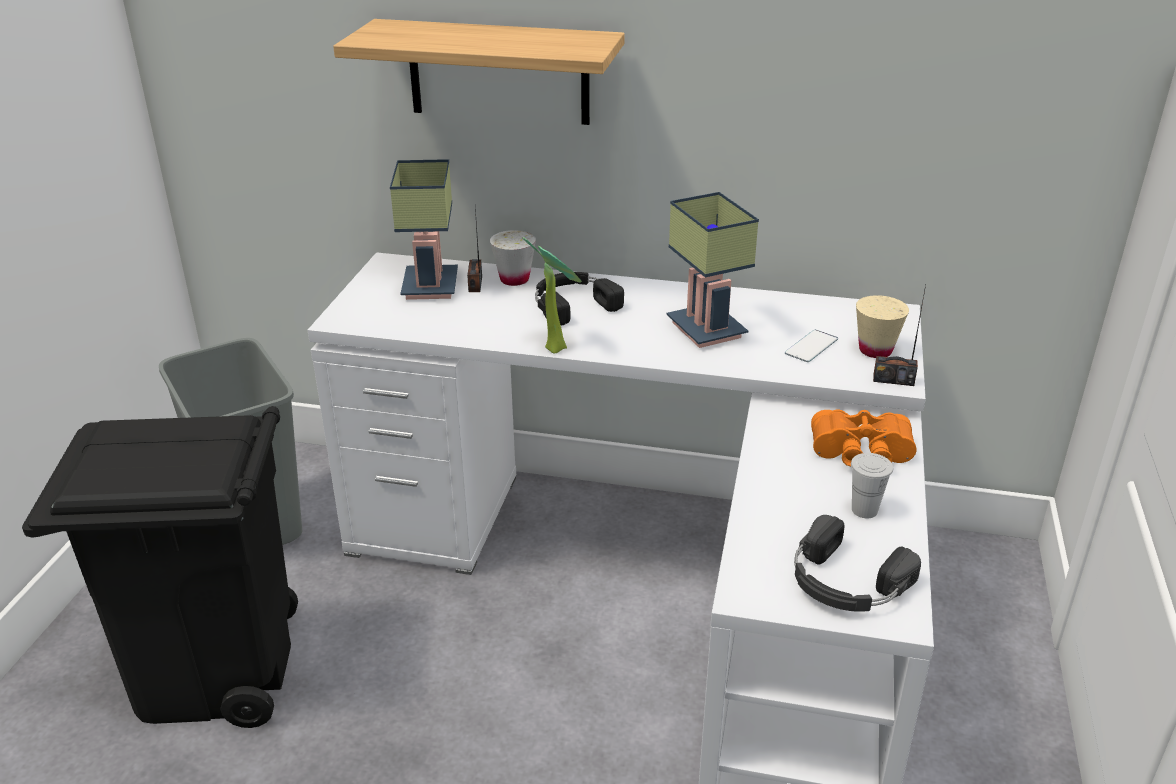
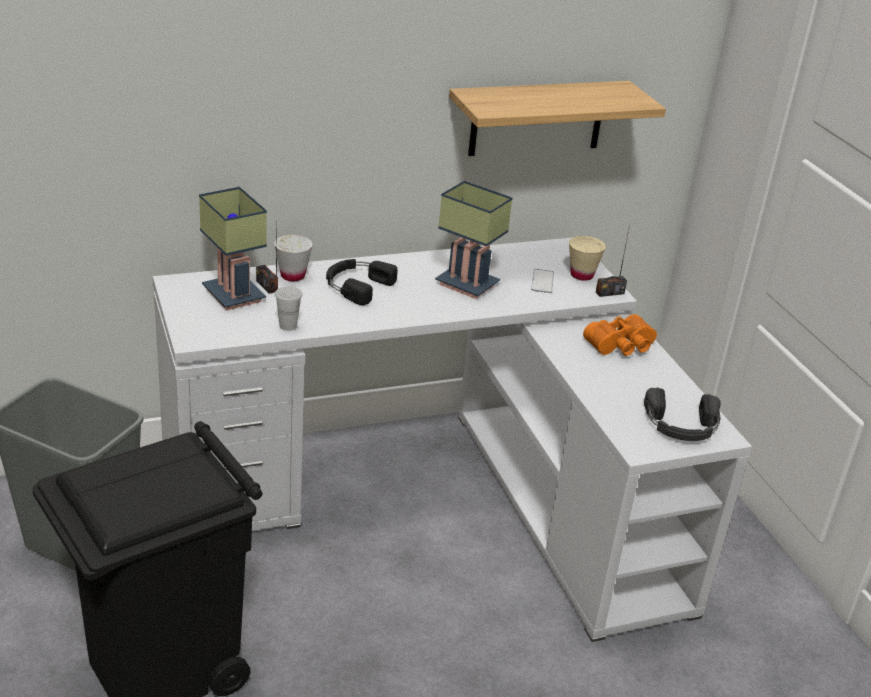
camera: 35 degrees left, 0 degrees up
(498, 72) = (268, 109): shelf -> shelf (537, 118)
(556, 346) = (380, 321): potted plant -> none
(864, 510) = (654, 381): white cup -> white cup (288, 326)

